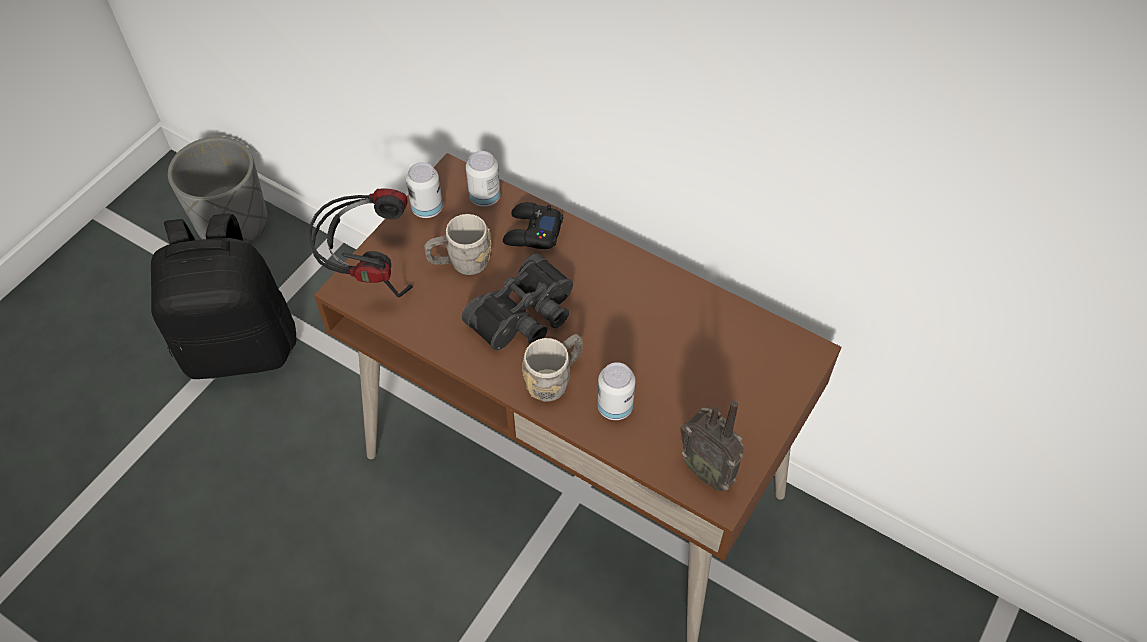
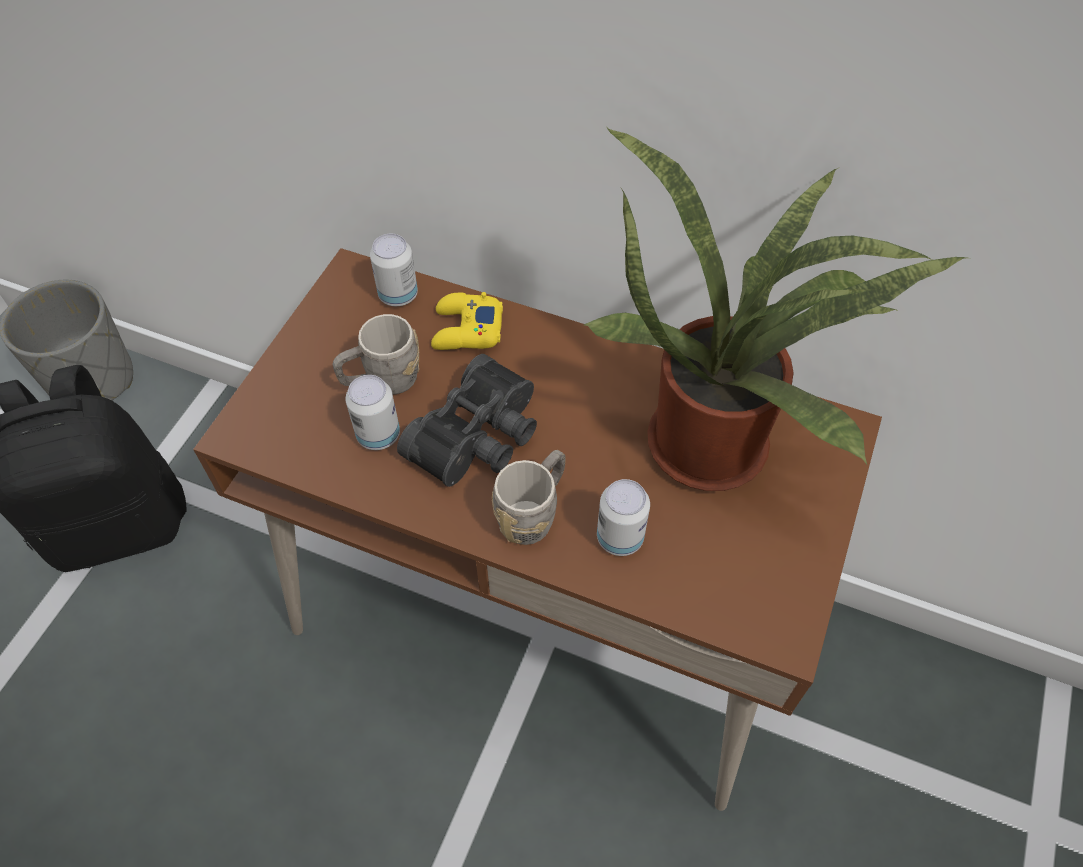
camera: 10 degrees left, 0 degrees up
(369, 269) = (263, 405): headphones -> none
(427, 208) = (327, 318): can -> can (378, 435)
(532, 232) = (466, 330): black game controller -> yellow game controller
(706, 344) = (716, 438): none -> potted plant
(708, 469) = (760, 602): radio -> none

